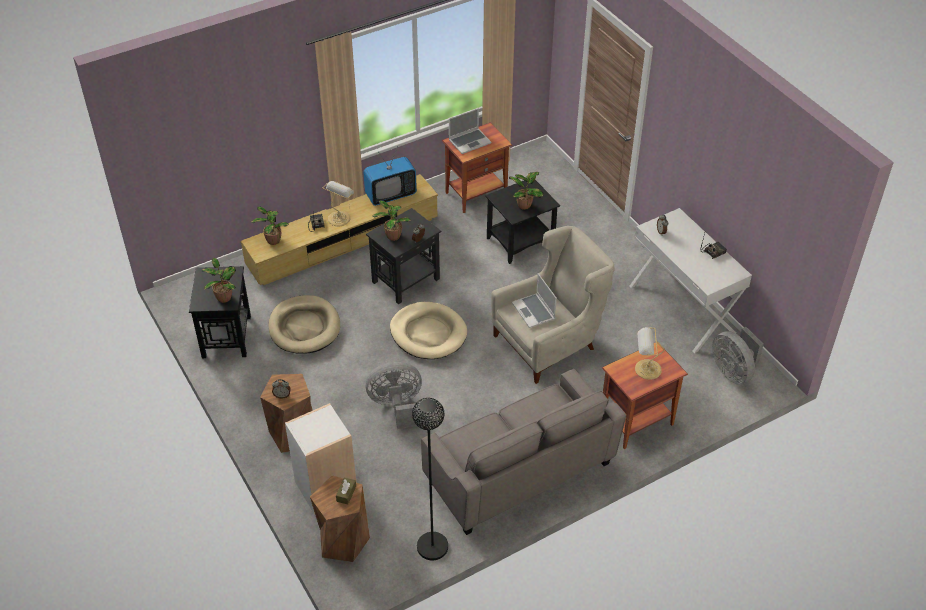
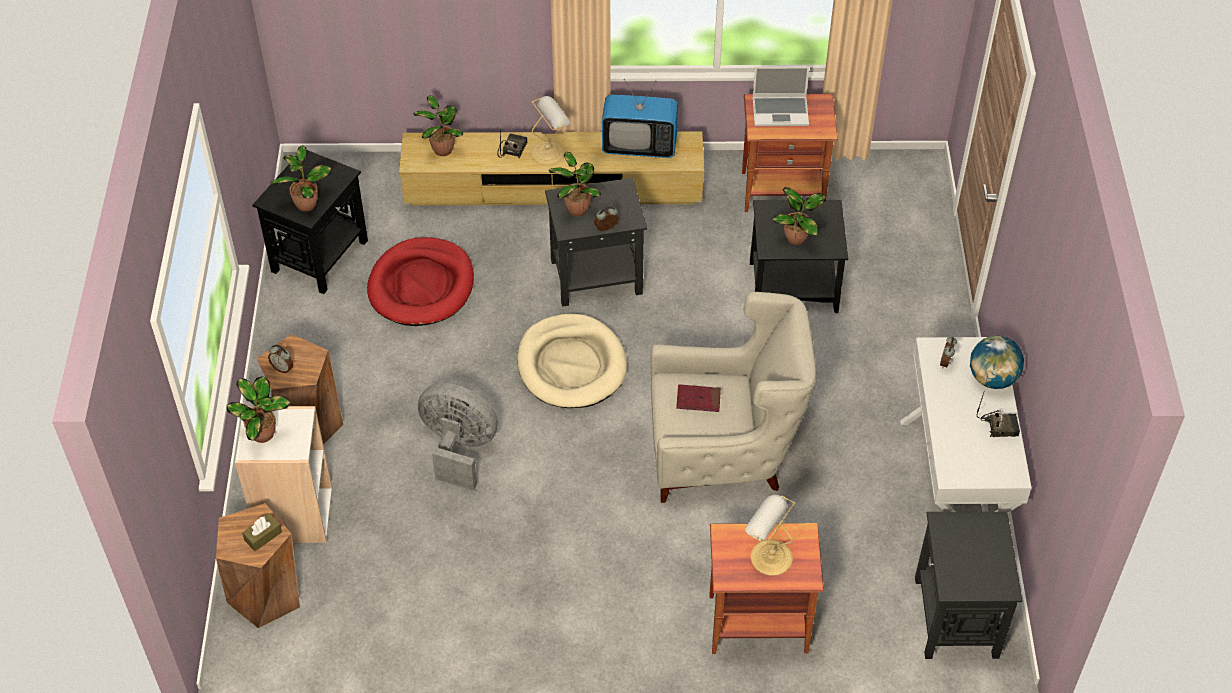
camera: 30 degrees right, 5 degrees up
(304, 327) = (421, 286): beige dog bed -> red dog bed
(311, 432) = (264, 434): none -> potted plant
(432, 547) = (365, 659): black floor lamp -> none
(519, 473) = (547, 616): grey sofa -> none
(534, 311) = (698, 400): laptop -> red book
(690, 230) = (992, 378): none -> globe
(733, 371) = (956, 618): grey fan -> black side table

